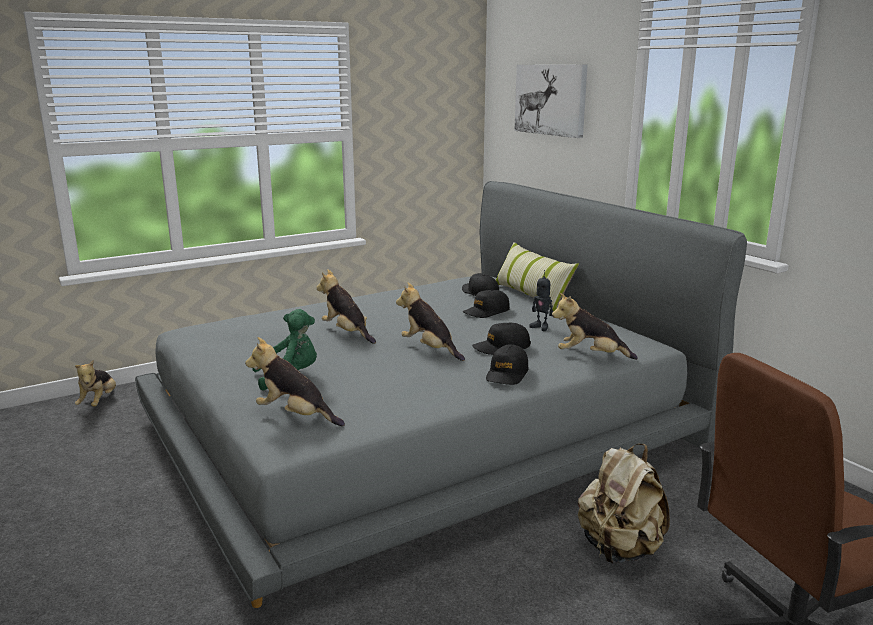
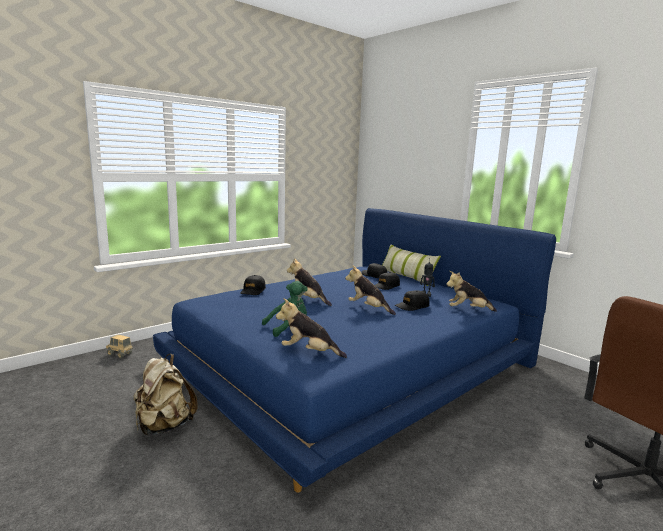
camera: 10 degrees left, 5 degrees down
(99, 402) = (120, 354): plush toy -> toy truck
(421, 430) = (352, 363): grey bed -> blue bed
(507, 374) = (427, 322): black cap -> black cap (253, 291)
(551, 99) = (407, 159): picture -> none
(619, 549) = (515, 431): beige backpack -> beige backpack (164, 426)

